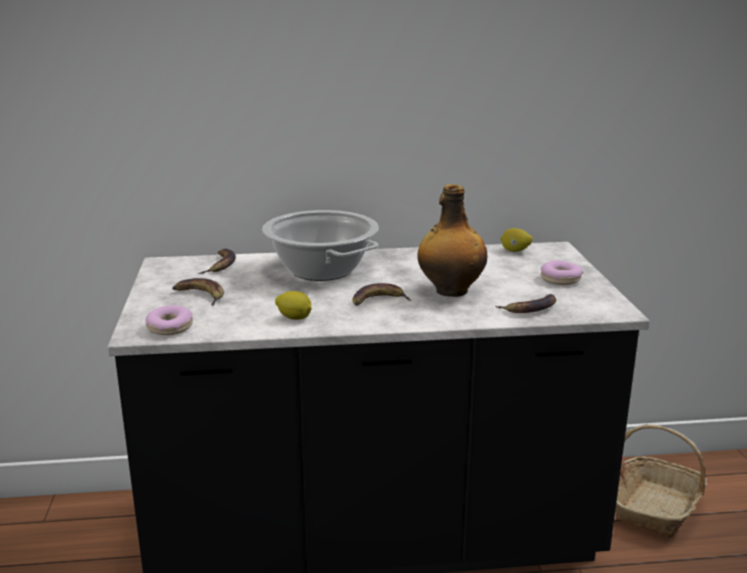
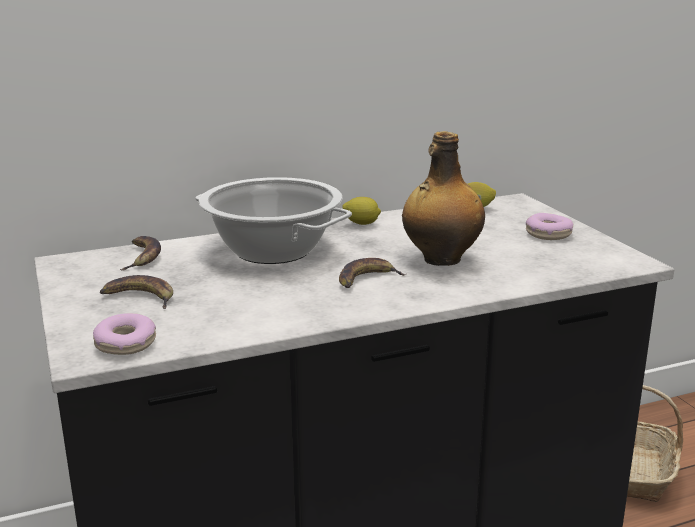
camera: 15 degrees left, 0 degrees up
(294, 318) = (280, 312): lemon -> lemon (361, 224)
(530, 308) = (543, 269): banana -> none

